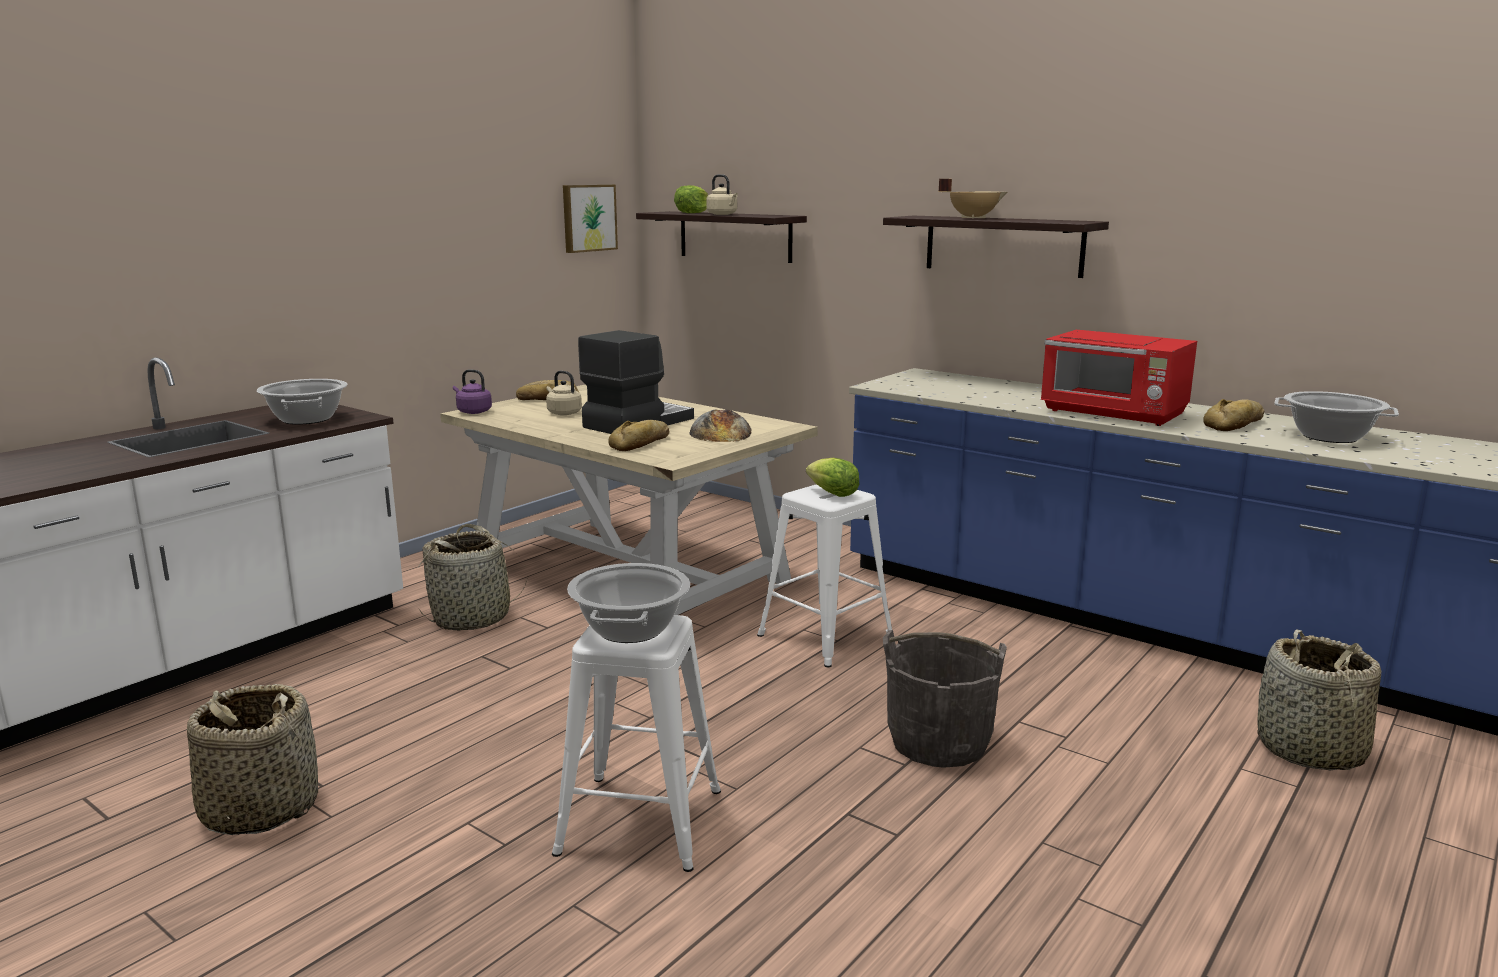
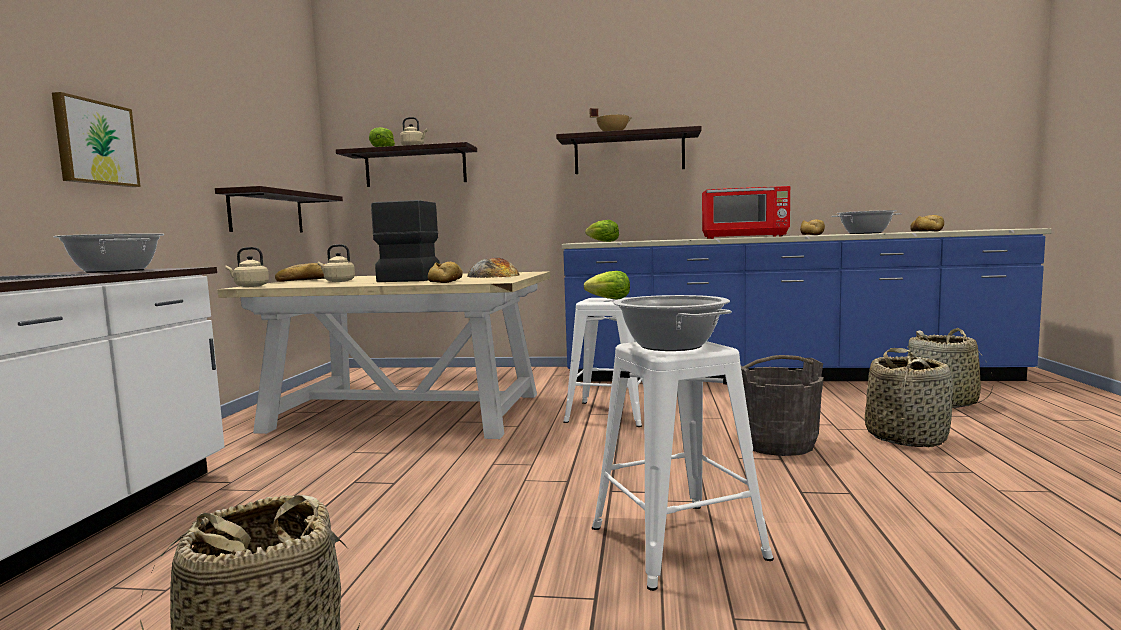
camera: 30 degrees left, 10 degrees down
(472, 411) = (250, 286): purple kettle -> beige kettle
(472, 617) = (305, 461): basket -> basket (906, 437)
(541, 301) = (267, 212): none -> shelf
(588, 218) = (294, 152): picture -> picture (94, 143)
(927, 382) = (602, 241): none -> lettuce
(1428, 456) = (926, 231): none -> bread

